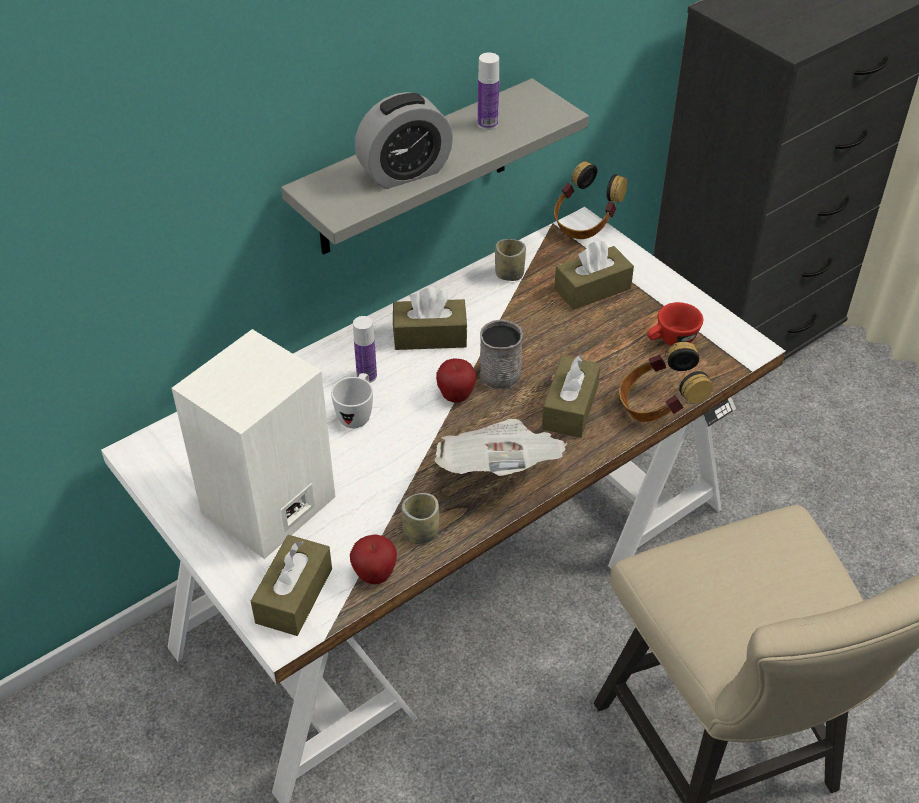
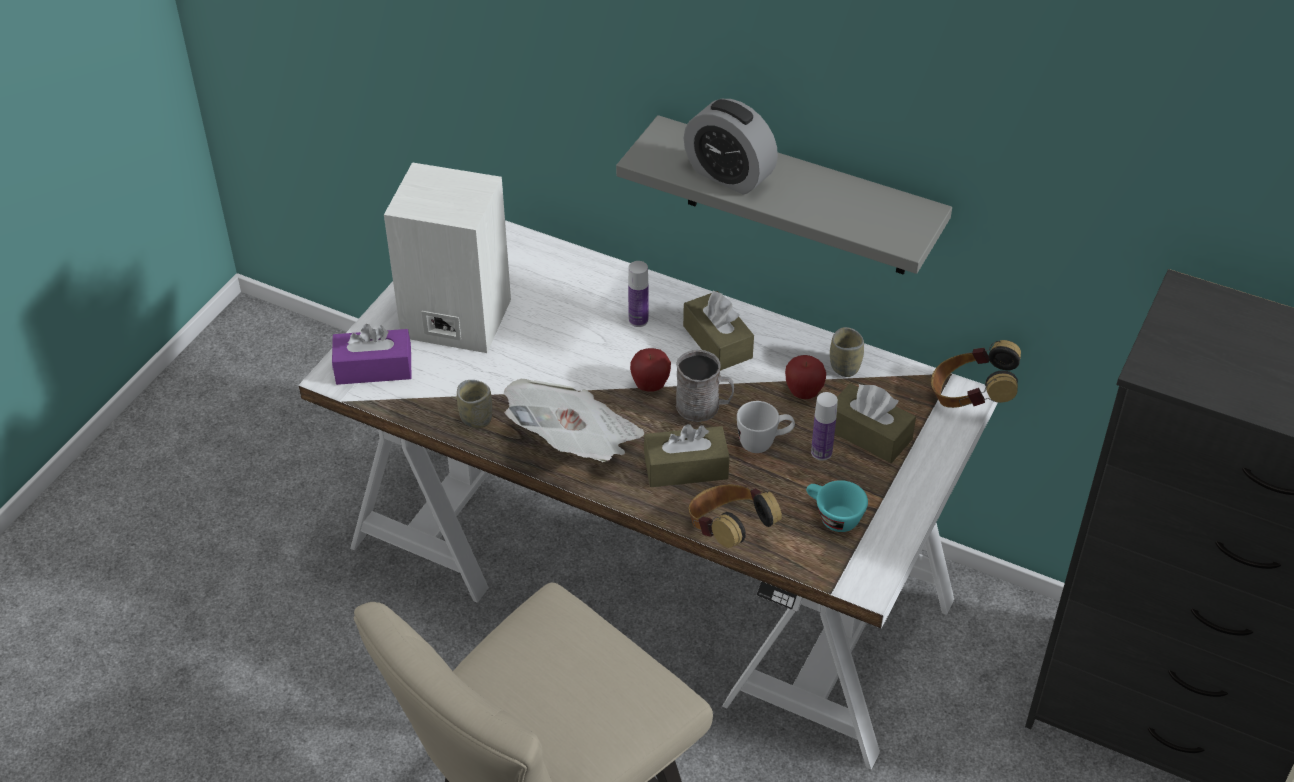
camera: 65 degrees right, 0 degrees up
(294, 595) = (373, 368): brown tissue box -> purple tissue box
(357, 414) = (587, 331): white mug -> white mug (764, 444)
(375, 575) = (417, 406): apple -> apple (803, 393)
(487, 124) = (845, 201): bottle -> bottle (821, 452)
(671, 340) = (832, 517): red cup -> turquoise cup

